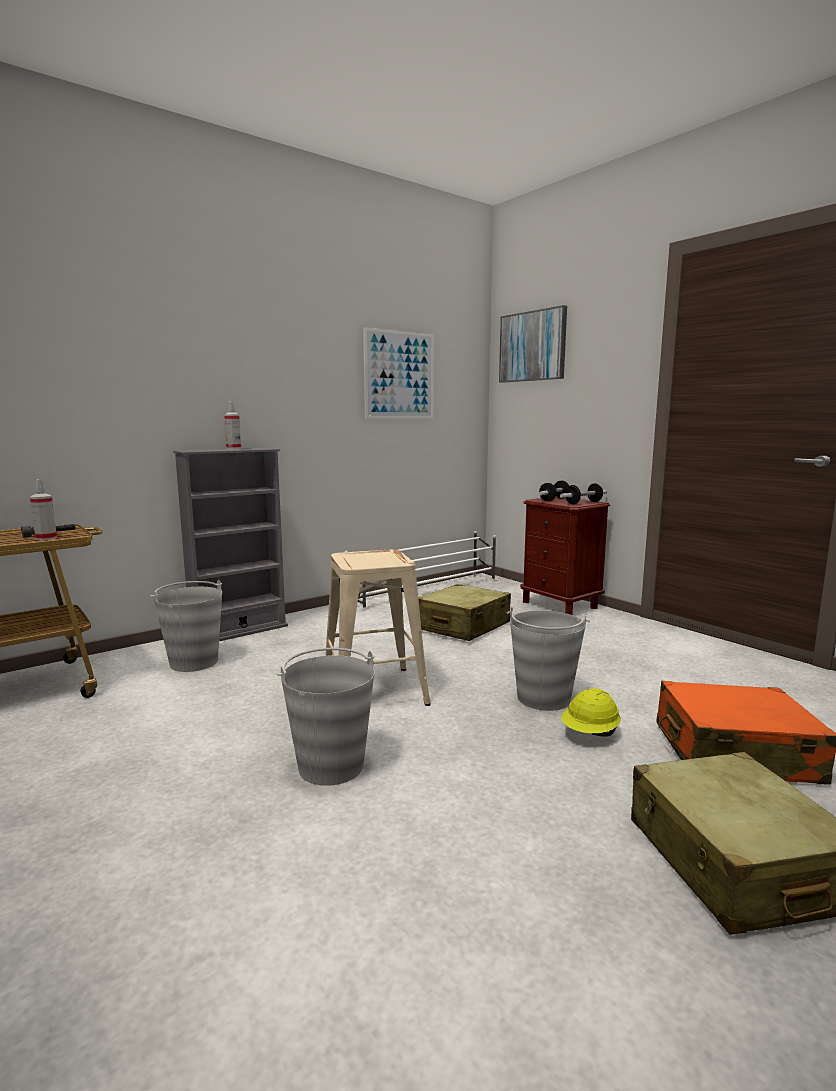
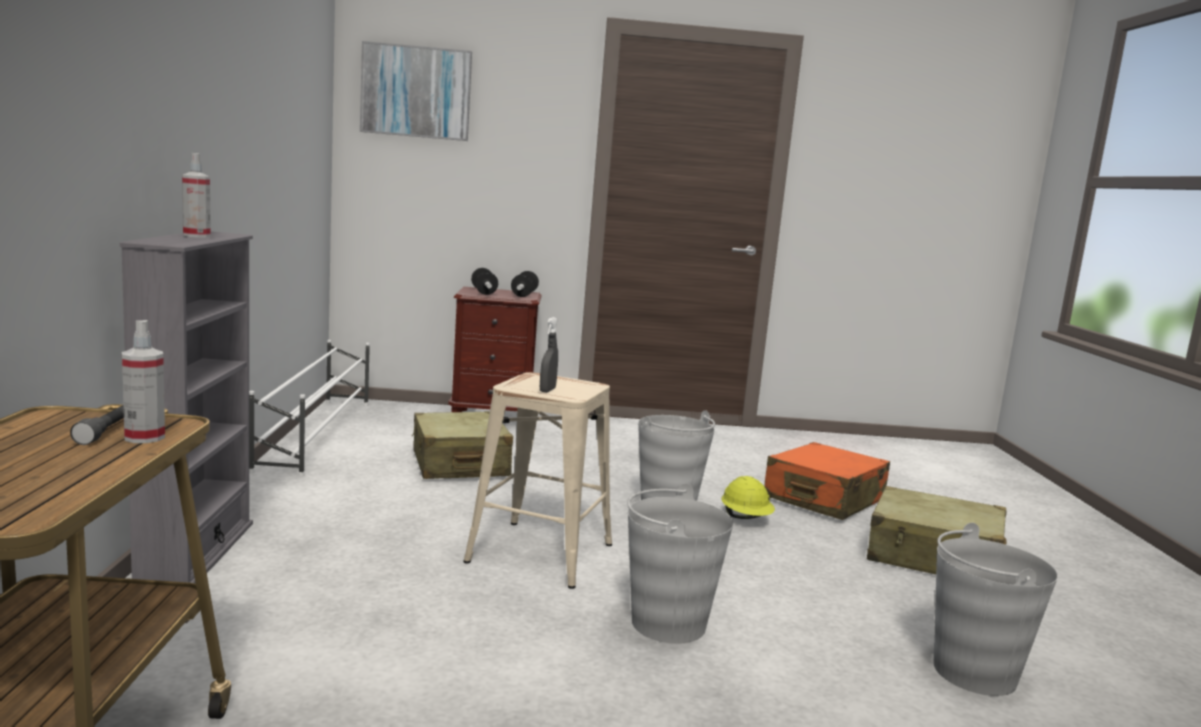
camera: 55 degrees left, 0 degrees up
(194, 662) = (249, 611): grey bucket -> grey bucket (973, 672)
(355, 560) = (547, 390): none -> grey spray bottle
(399, 375) = (283, 113): picture -> none

